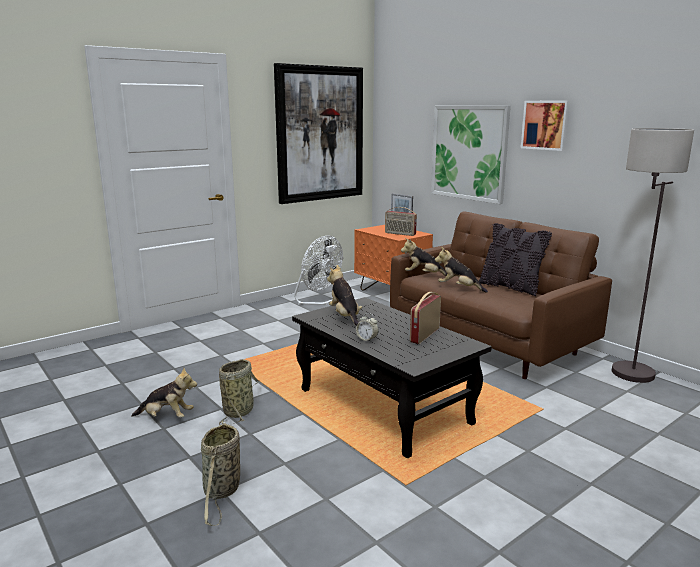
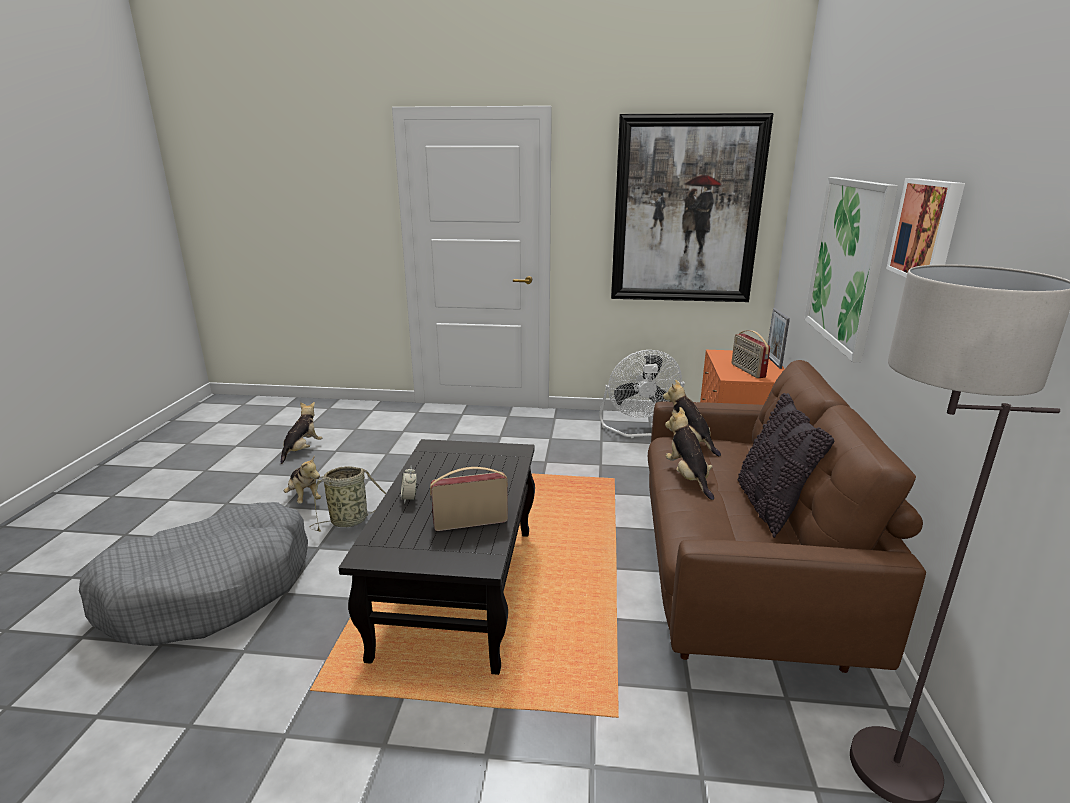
camera: 45 degrees right, 5 degrees up
(221, 492) = (211, 589): basket -> grey dog bed
(345, 317) = (456, 461): plush toy -> plush toy (302, 450)

